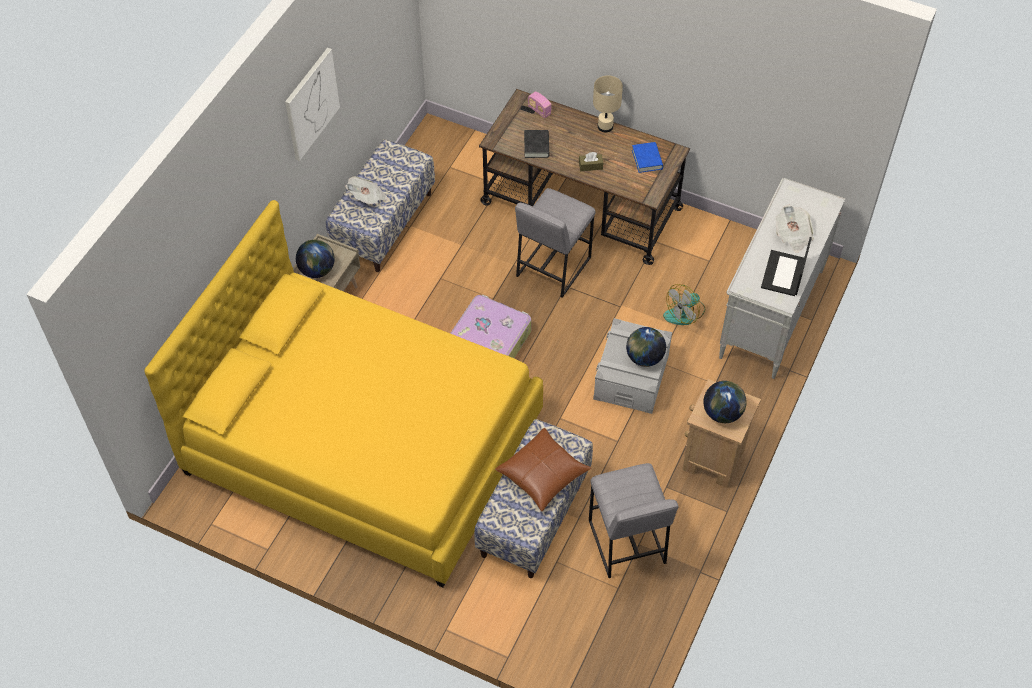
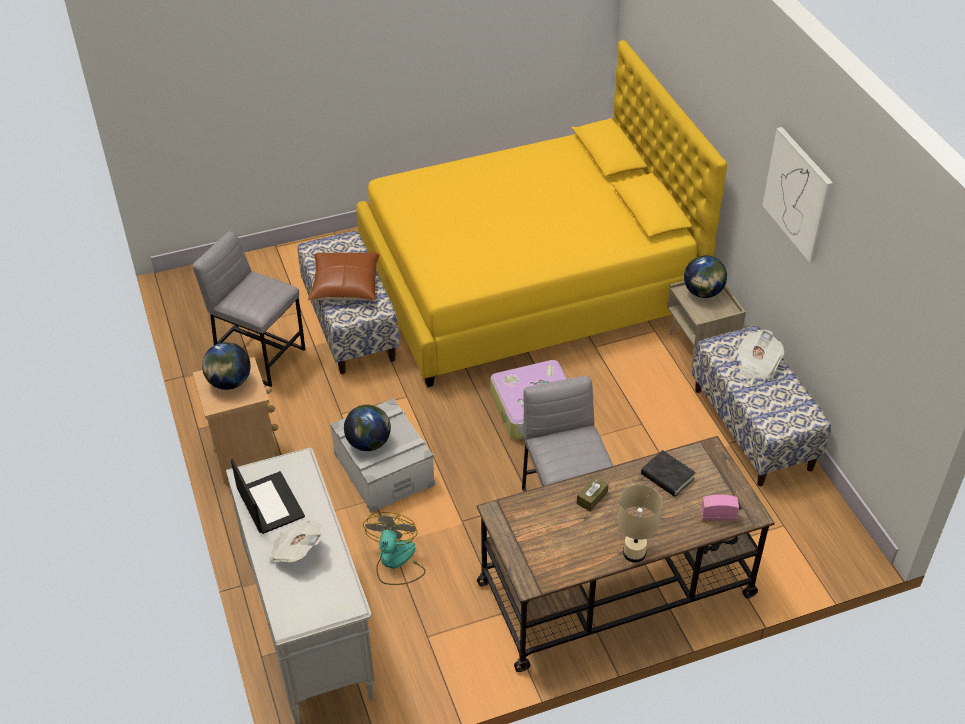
camera: 135 degrees right, 10 degrees down
(647, 159) = (547, 550): blue book -> none

